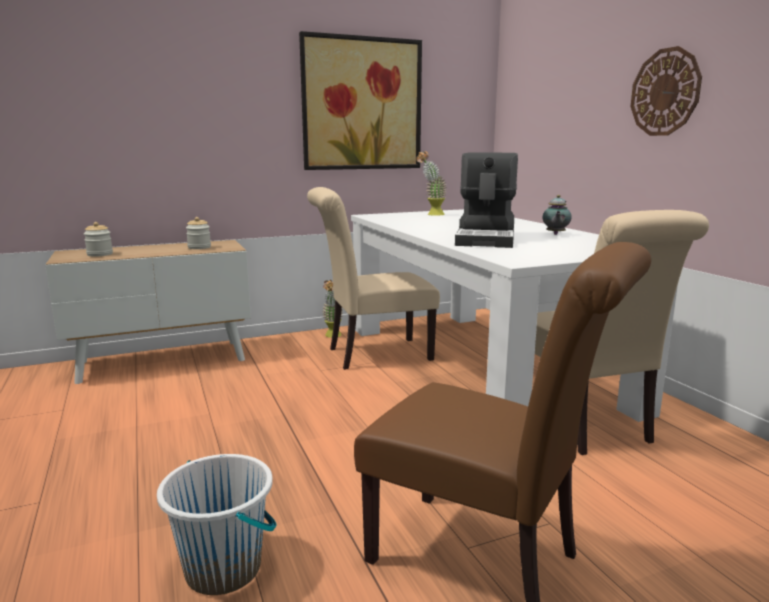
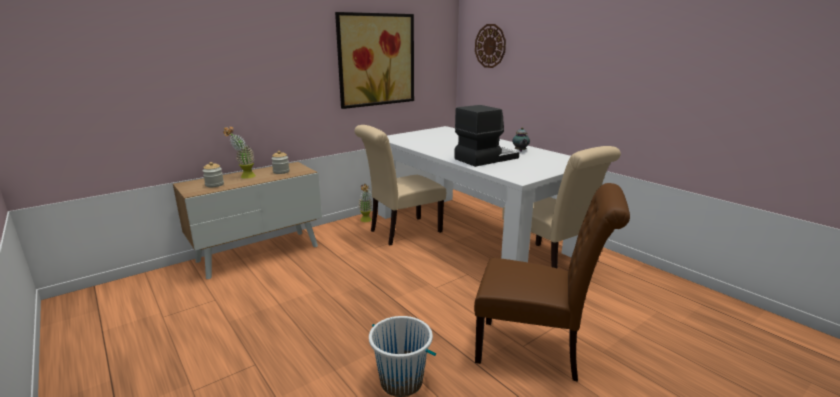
camera: 15 degrees left, 5 degrees up
(431, 214) = (427, 134): potted plant -> potted plant (244, 177)
(487, 238) = (485, 158): coffee machine -> coffee machine turned 120 degrees counterclockwise
(665, 92) = (580, 64): wall clock -> wall clock (490, 46)

